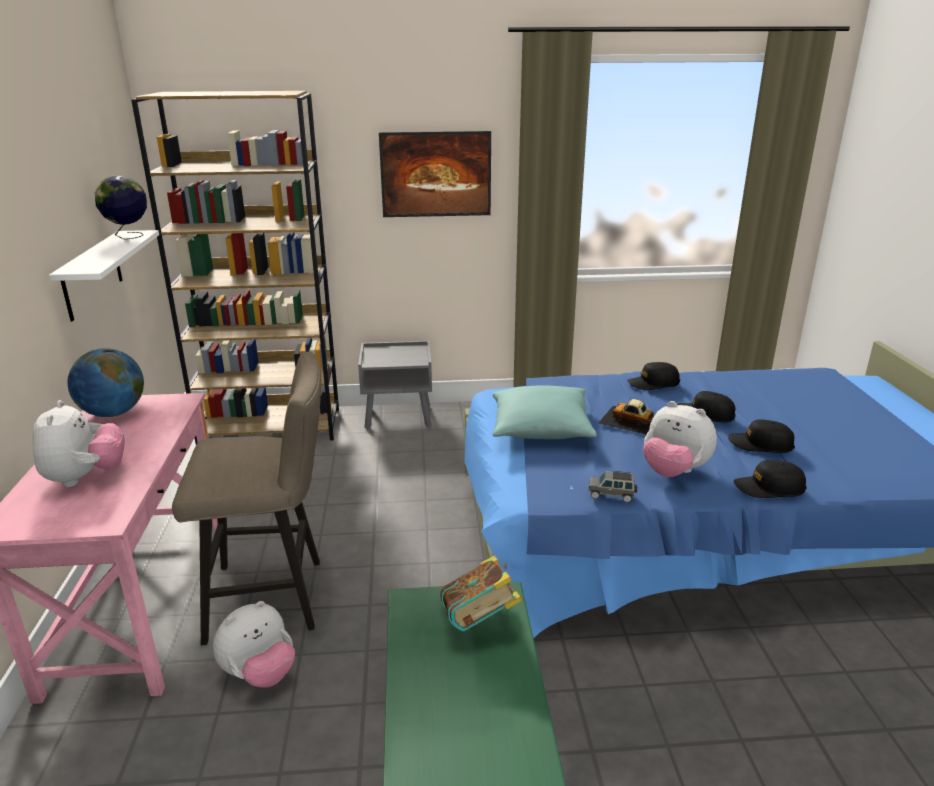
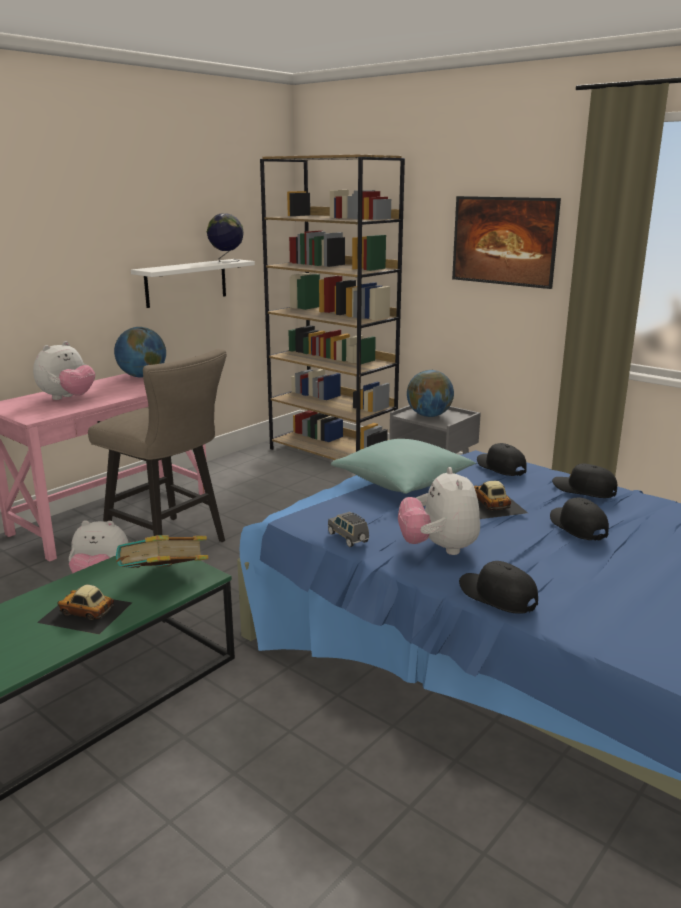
camera: 45 degrees right, 5 degrees down
(391, 357) = (429, 415): none -> globe
(483, 697) = (85, 612): none -> toy car
(760, 444) = (578, 568): black cap -> black cap (500, 467)

